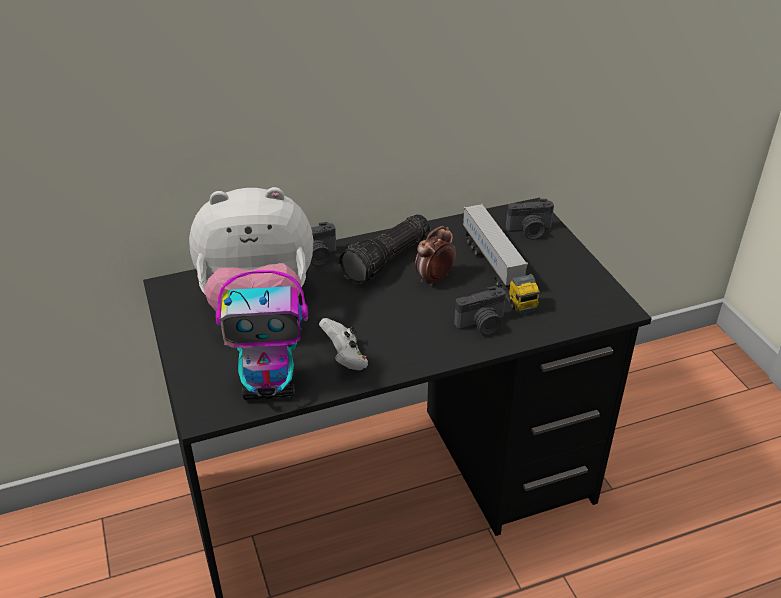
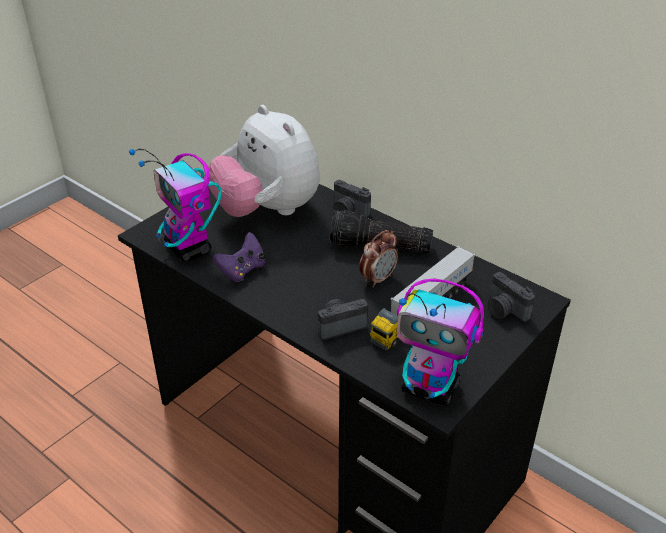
camera: 60 degrees right, 0 degrees up
(345, 359) = (242, 270): white game controller -> purple game controller
(434, 279) = (378, 279): alarm clock -> alarm clock turned 120 degrees clockwise
(482, 325) = (339, 326): camera -> camera turned 120 degrees clockwise
(597, 305) = (431, 389): none -> toy robot

